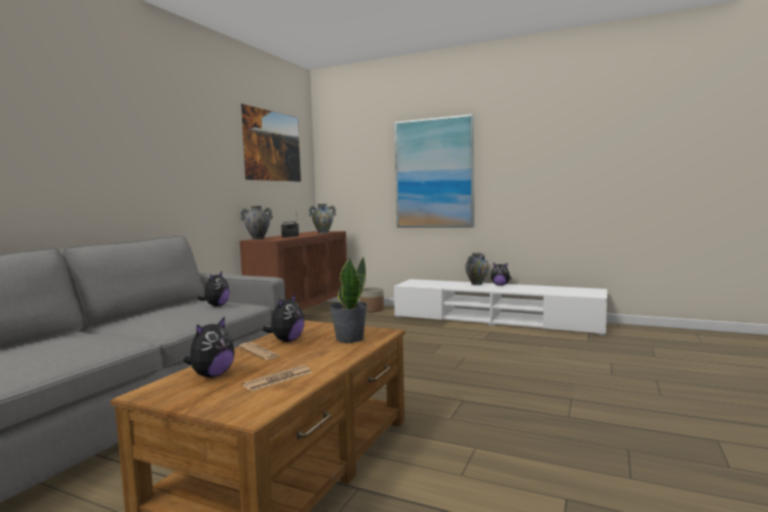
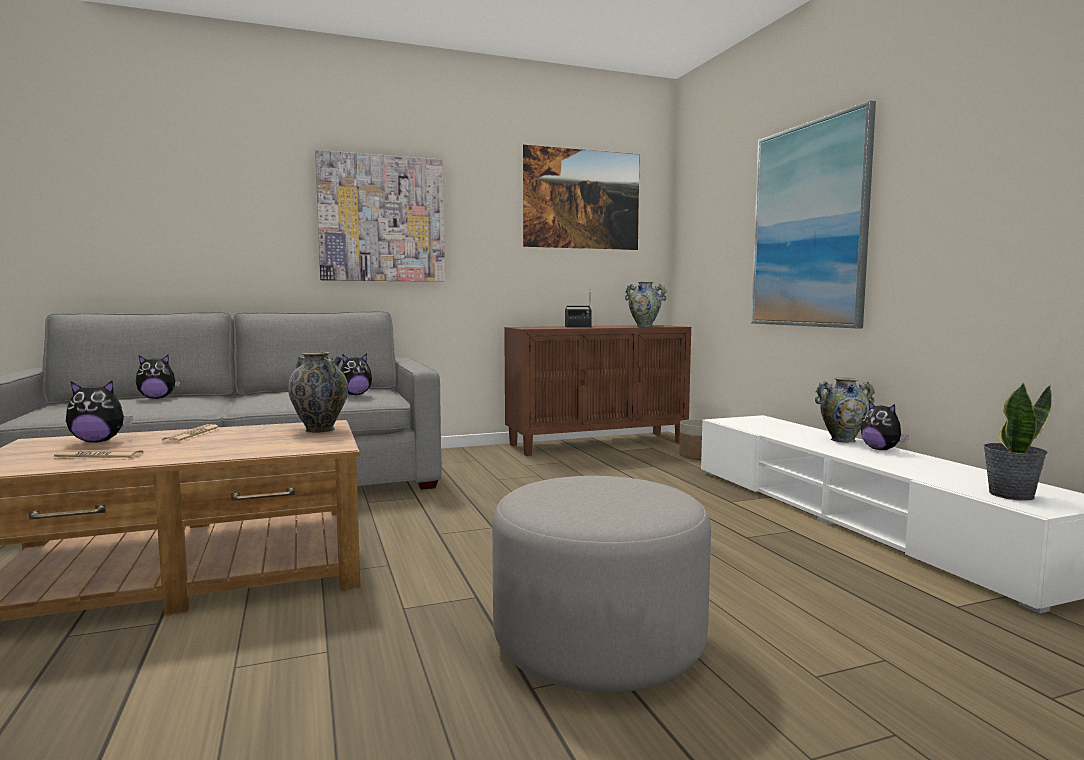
camera: 45 degrees right, 0 degrees up
(156, 156) = (382, 219): none -> picture
(258, 239) = (526, 327): vase -> vase (320, 430)
(286, 341) = (246, 432): plush toy -> plush toy (157, 398)
(349, 339) = (282, 444): potted plant -> potted plant (1010, 494)
(543, 393) = (598, 641): none -> grey ottoman

